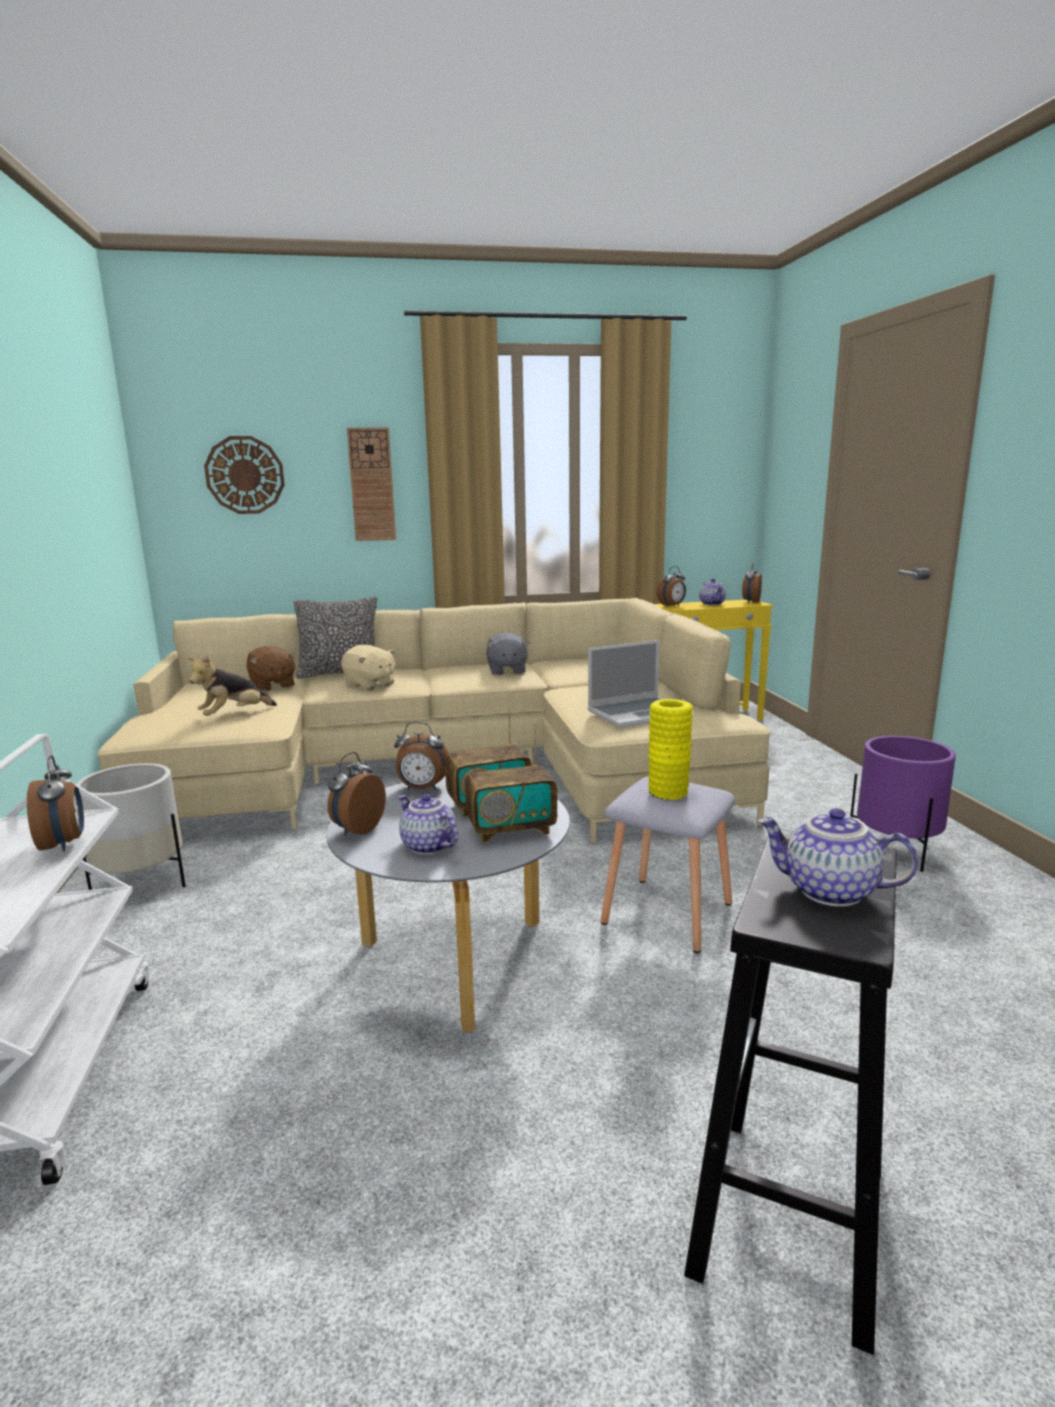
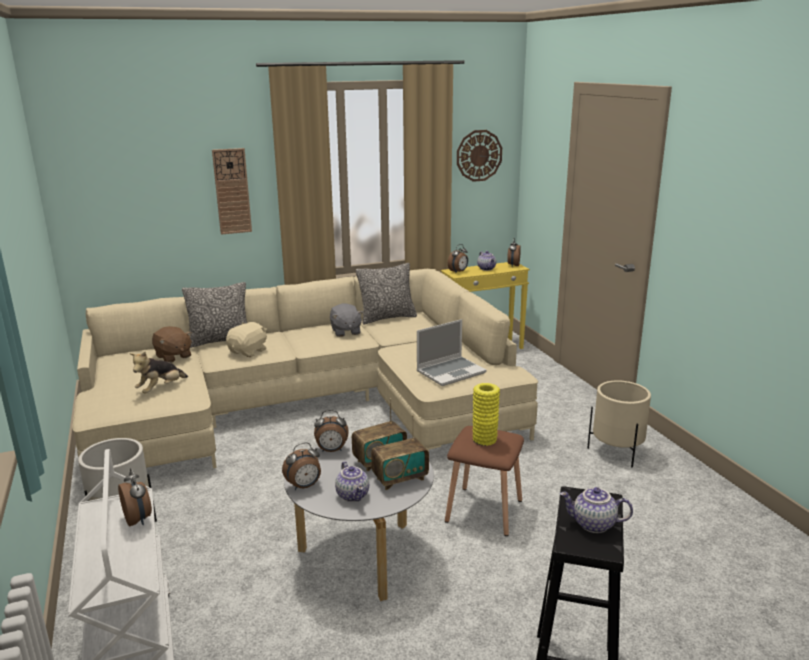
camera: 10 degrees left, 5 degrees up
(245, 475) = (132, 189): wall clock -> wall clock (479, 155)
(357, 829) = (304, 486): alarm clock -> alarm clock turned 135 degrees counterclockwise
(369, 684) = (248, 351): beige plush toy -> beige plush toy turned 90 degrees counterclockwise
(427, 846) = (353, 495): teapot -> teapot turned 150 degrees counterclockwise
(568, 660) = (387, 318): none -> pillow
(665, 913) = (482, 511): grey stool -> brown stool
(896, 849) = (616, 452): purple planter -> beige planter

